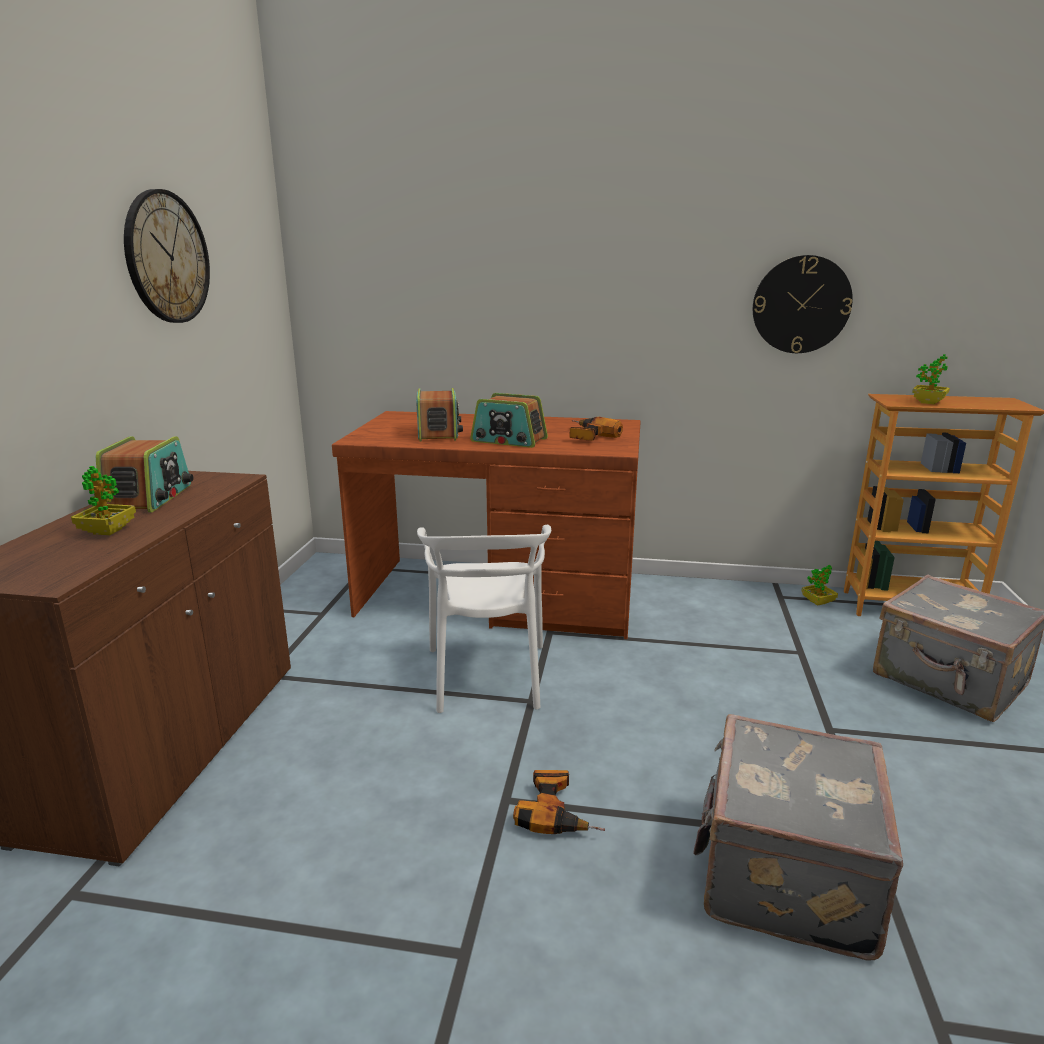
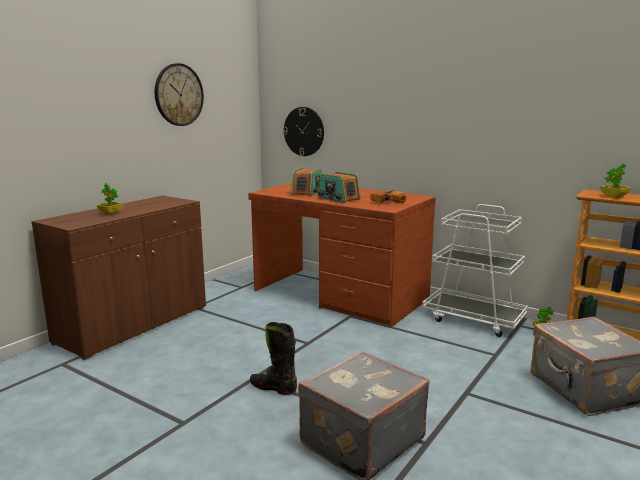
camera: 25 degrees right, 5 degrees down
(150, 498) = (141, 204): radio -> none
(487, 676) = (296, 328): white chair -> none
(557, 811) = (273, 388): power drill -> black boot
(718, 599) = (474, 319): none -> white cart
(801, 305) = (538, 127): wall clock -> wall clock (304, 131)

